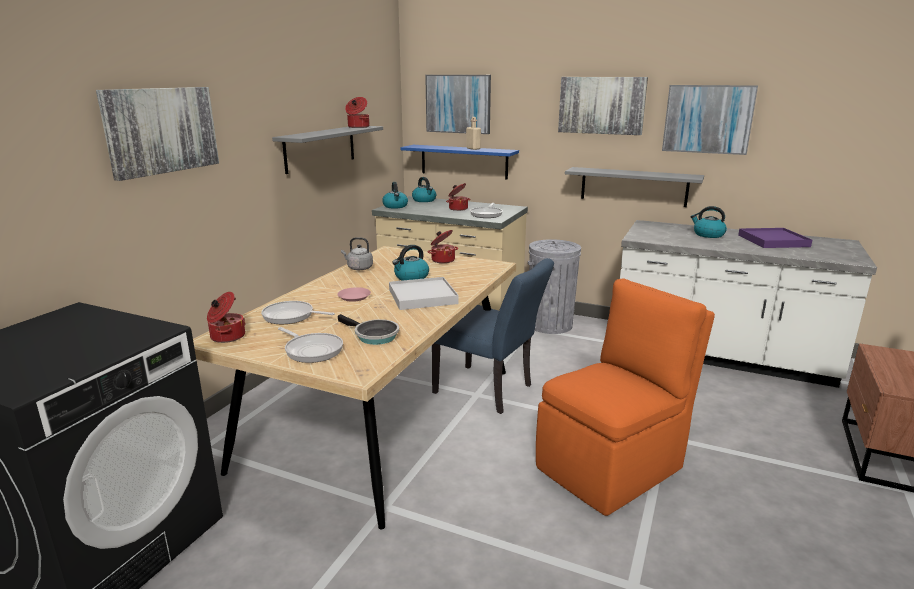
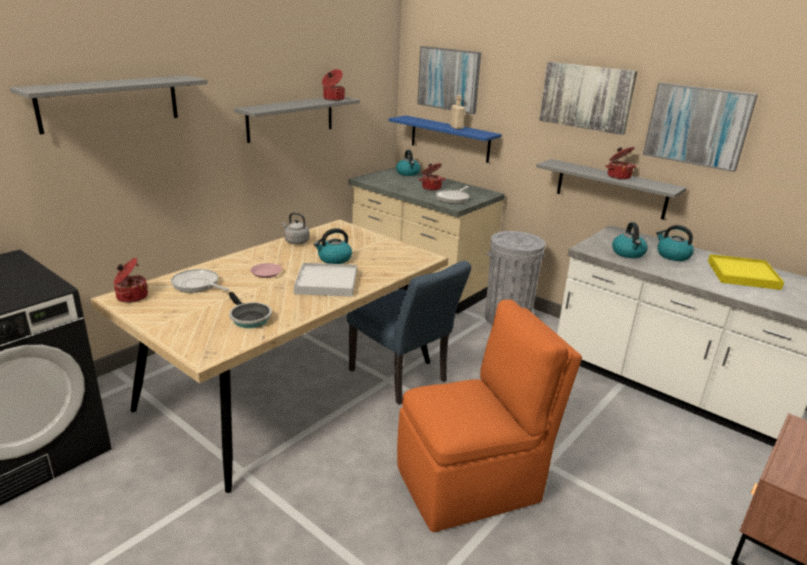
camera: 15 degrees right, 5 degrees up
(161, 130) = (110, 103): picture -> grey shelf
(312, 350) = (186, 323): frying pan -> none
(395, 206) = (374, 177): kettle -> kettle (628, 253)
(442, 260) = (380, 243): cooking pot -> cooking pot (618, 176)
(773, 241) = (743, 275): purple tray -> yellow tray

